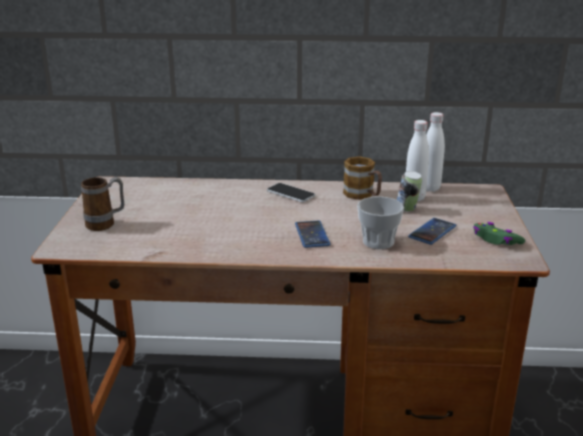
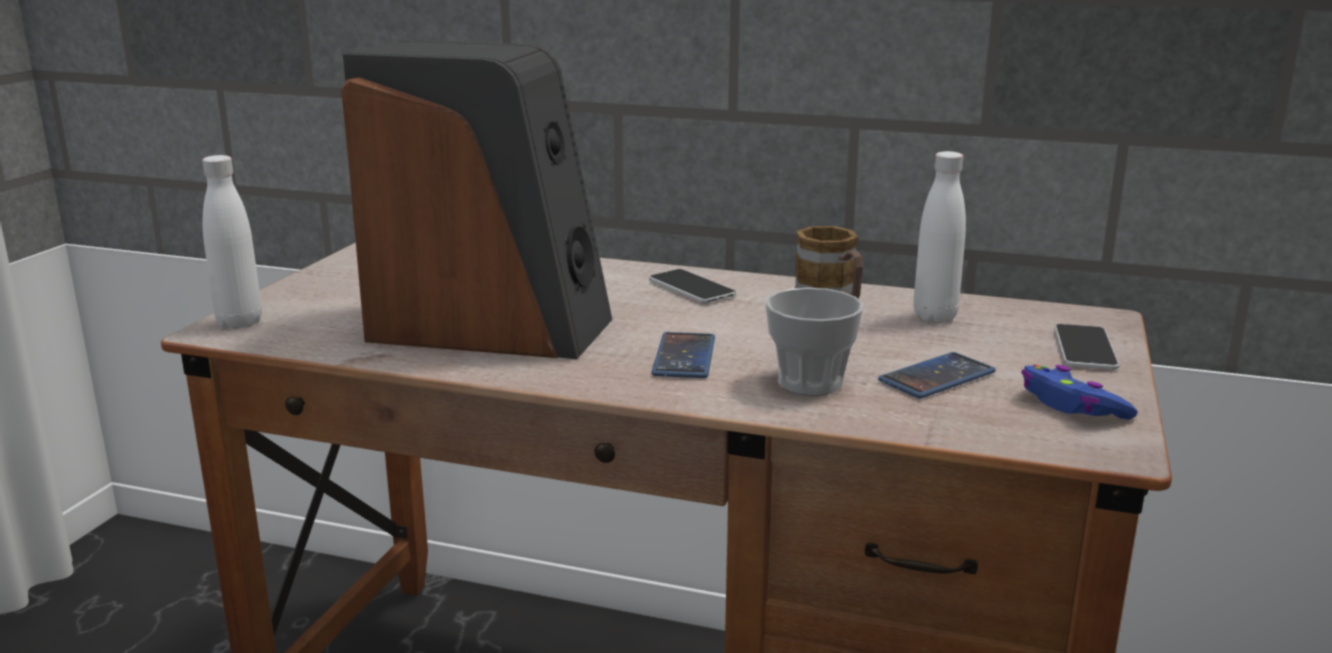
camera: 15 degrees right, 5 degrees down
(106, 224) = (326, 303): mug -> none
(205, 229) = (491, 327): none -> speaker
(407, 209) = (907, 334): can -> none
(430, 188) = (978, 304): white bottle -> white bottle (239, 323)
(487, 209) = (1084, 349): none -> phone
(496, 240) = (1072, 406): green game controller -> blue game controller

